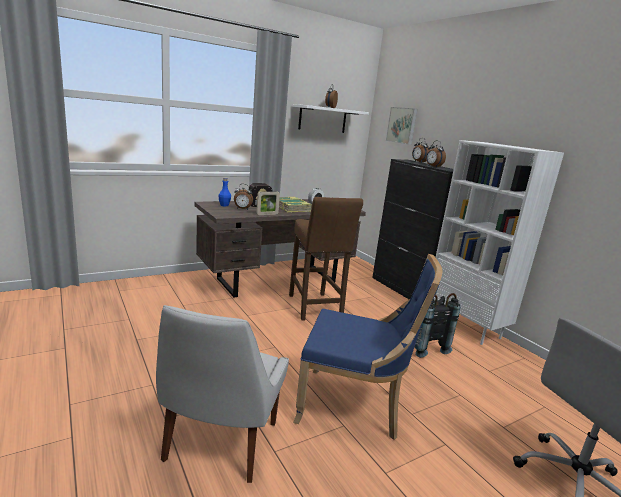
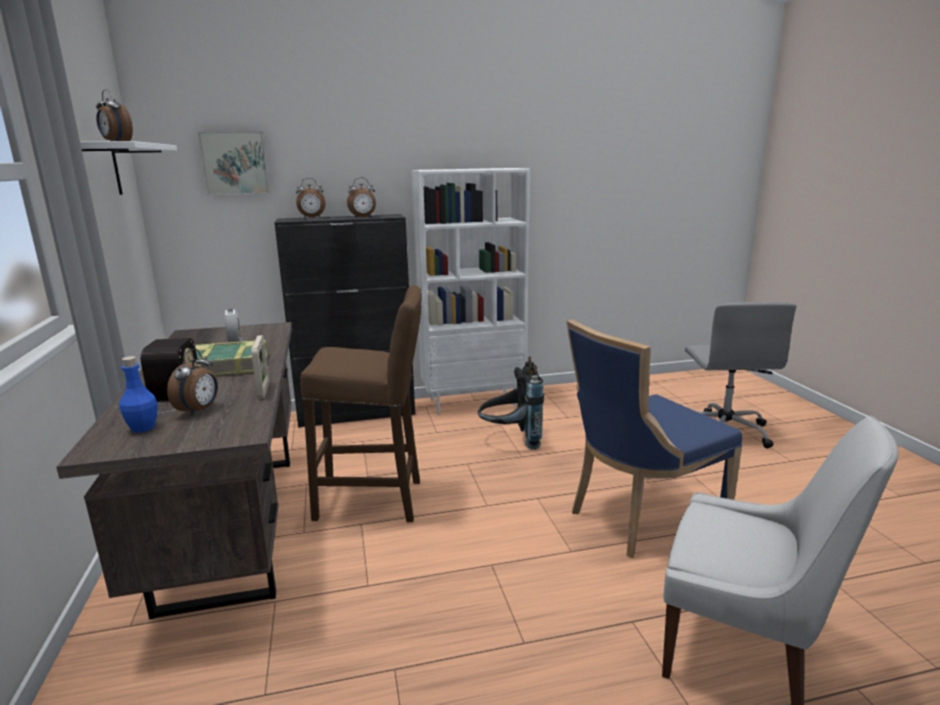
camera: 70 degrees left, 0 degrees up
(354, 406) = (640, 517): blue chair -> blue chair turned 150 degrees counterclockwise

